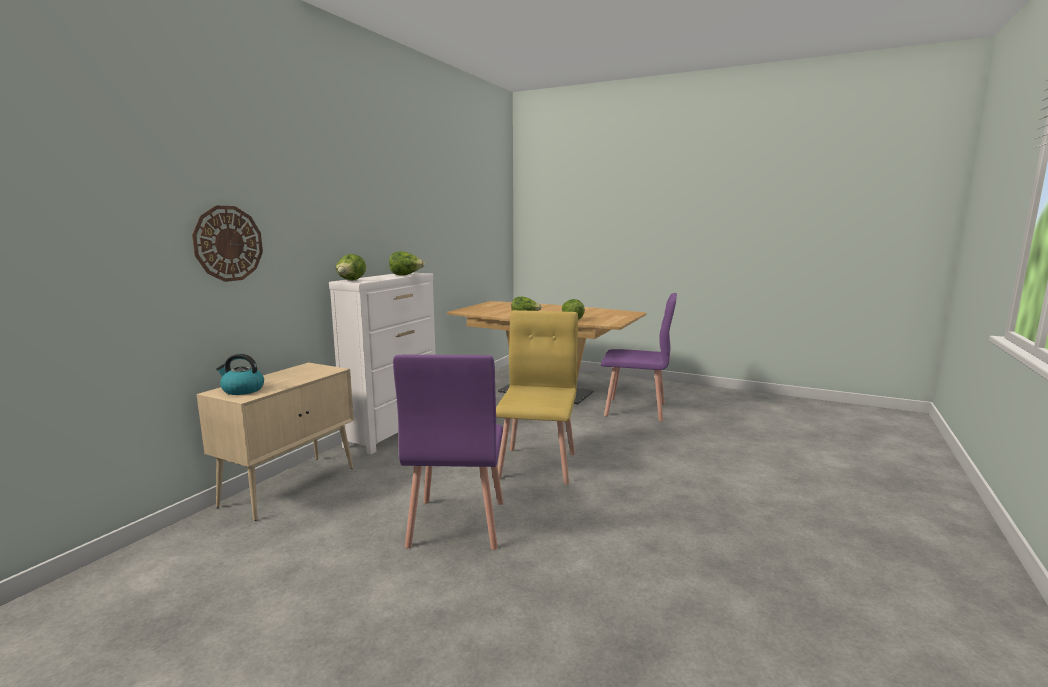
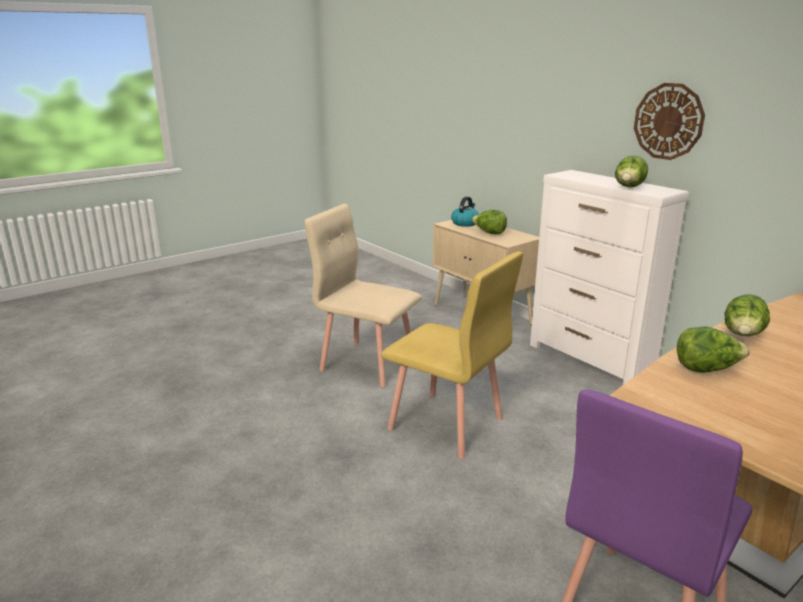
camera: 115 degrees right, 10 degrees up
(228, 243) = (504, 116): wall clock -> wall clock (668, 121)
(351, 280) = (572, 173): lettuce -> lettuce (489, 233)
(456, 524) = (367, 362): purple chair -> beige chair

